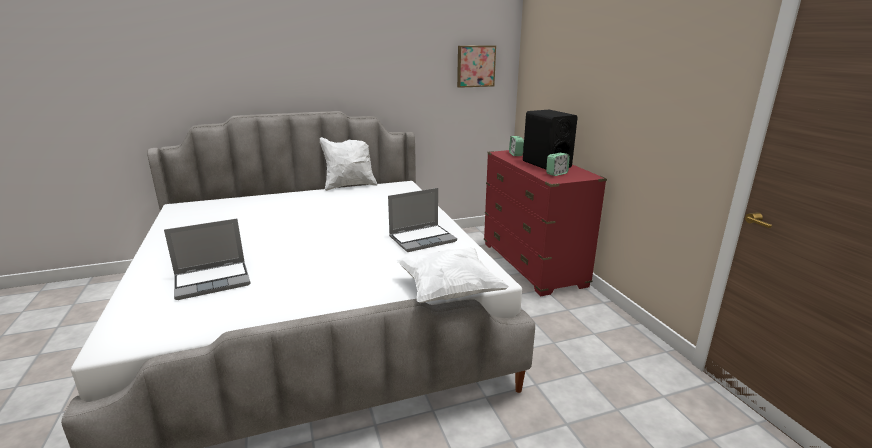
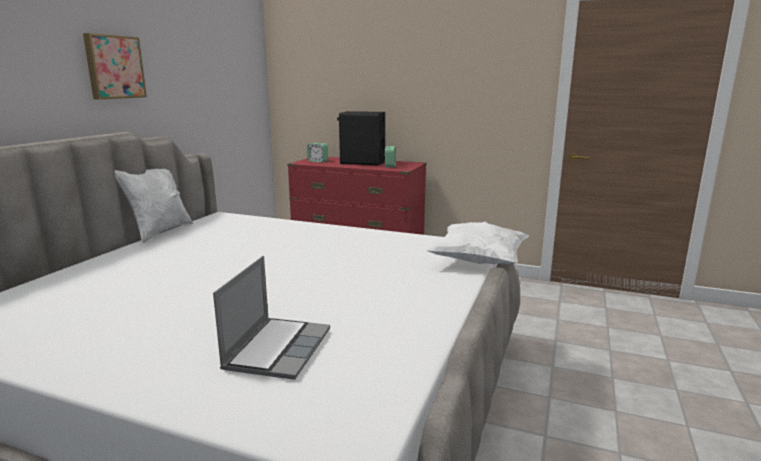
camera: 50 degrees left, 5 degrees down
(423, 239) = (365, 243): laptop -> none
(475, 66) = (238, 75): picture -> picture (114, 67)

